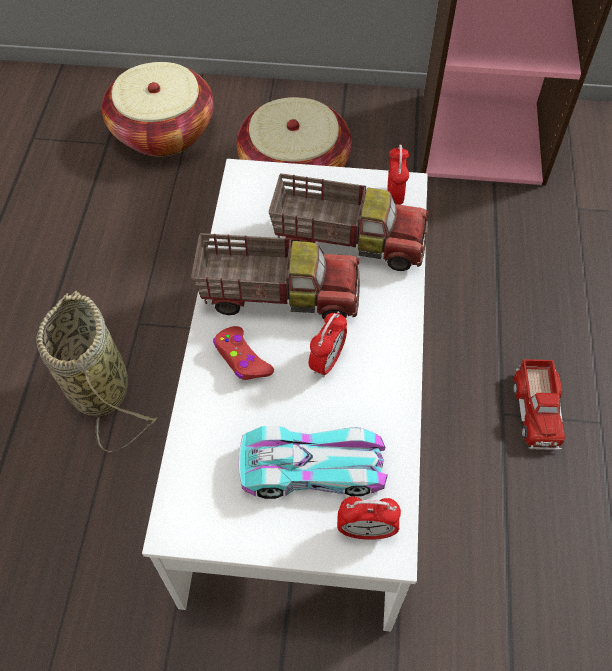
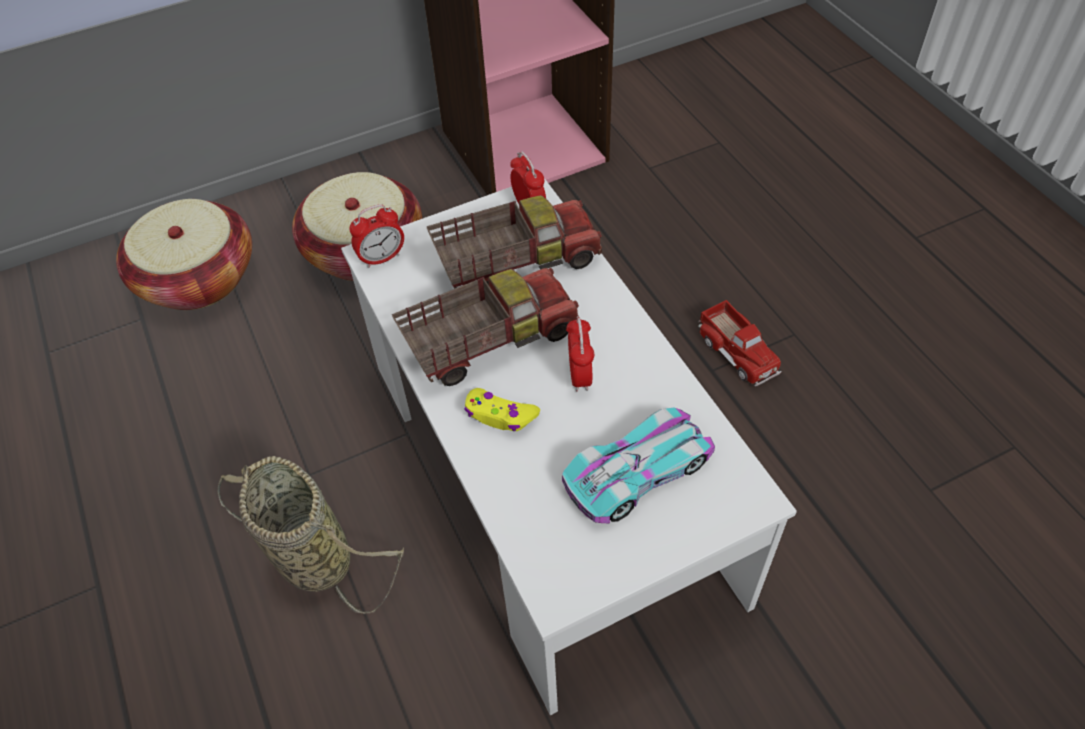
camera: 30 degrees left, 5 degrees down
(242, 359) = (500, 415): red game controller -> yellow game controller
(366, 530) = (724, 495): alarm clock -> alarm clock (382, 258)

